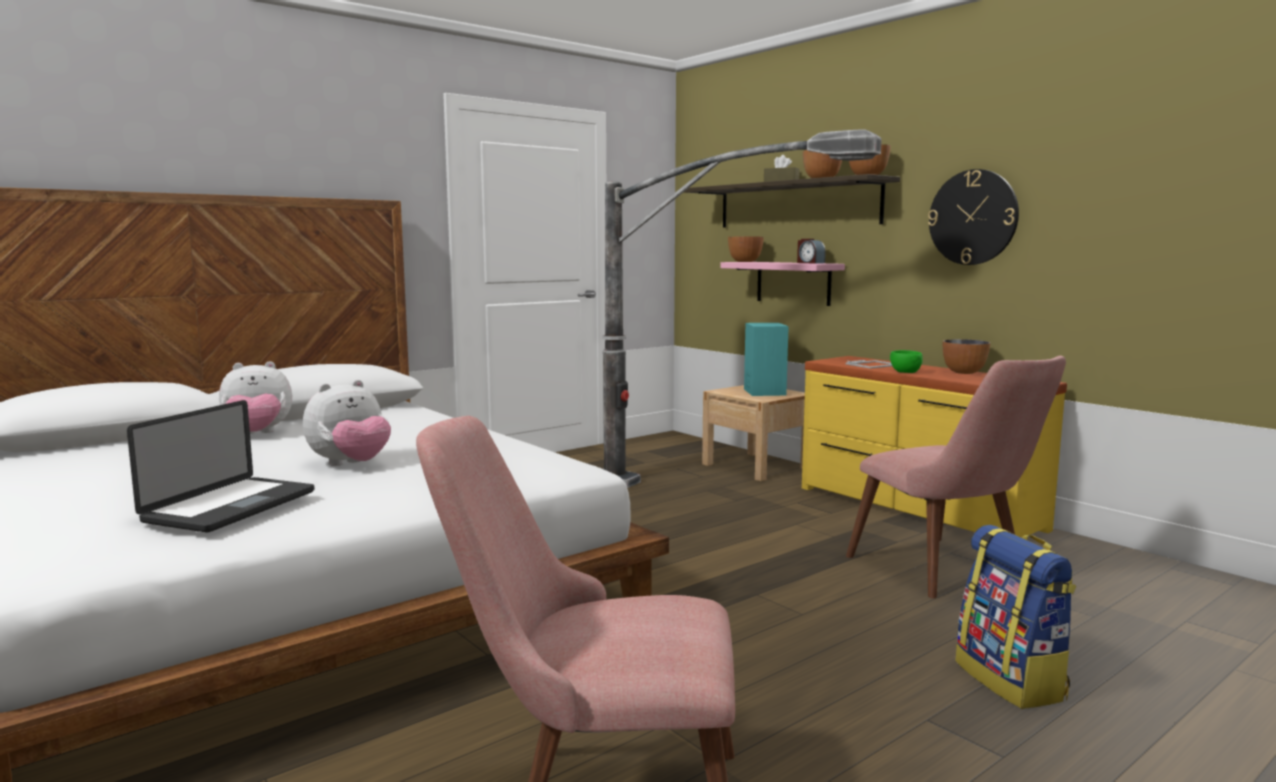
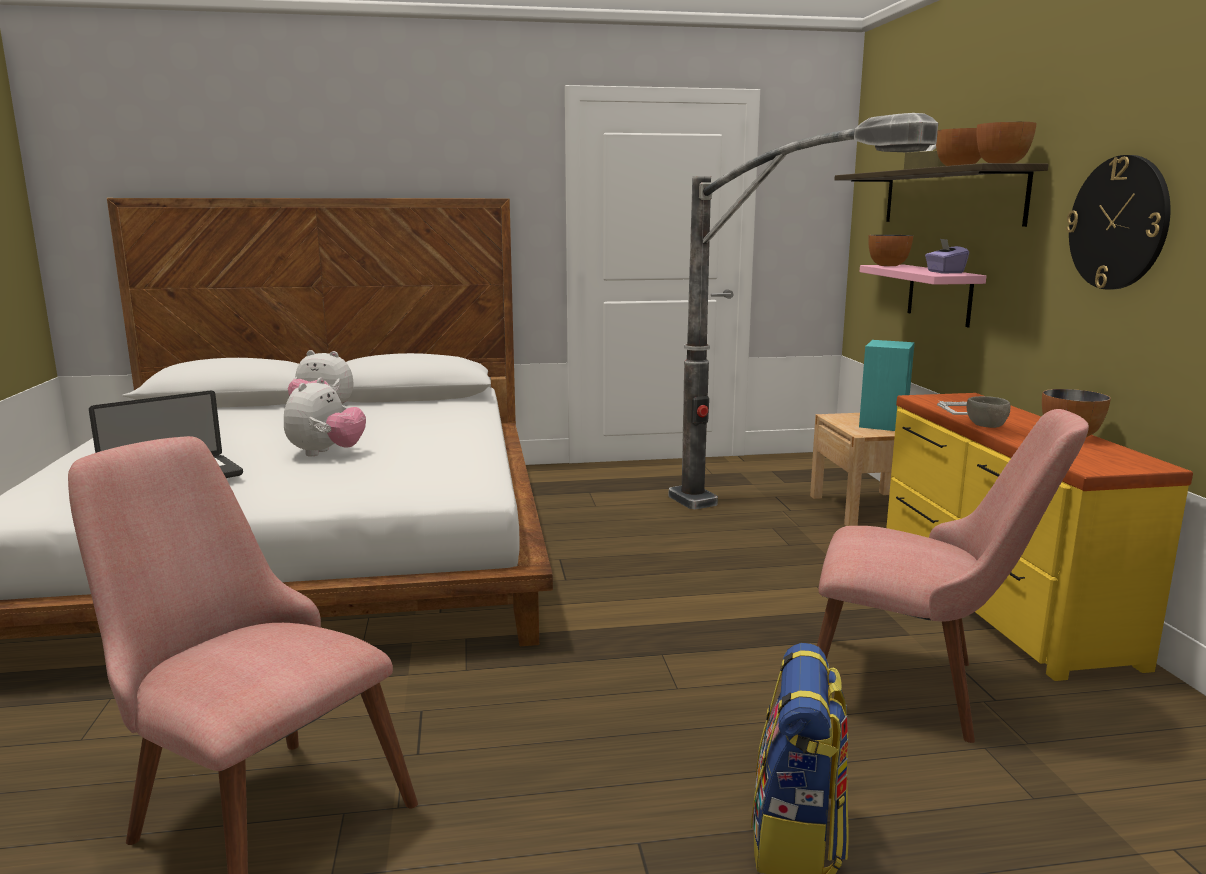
camera: 30 degrees right, 5 degrees up
(351, 465) = (326, 453): plush toy -> plush toy turned 60 degrees counterclockwise
(810, 263) = (944, 272): alarm clock -> purple tissue box
(905, 372) = (986, 426): green bowl -> grey bowl
(950, 573) = (918, 689): pink chair -> pink chair turned 75 degrees counterclockwise

